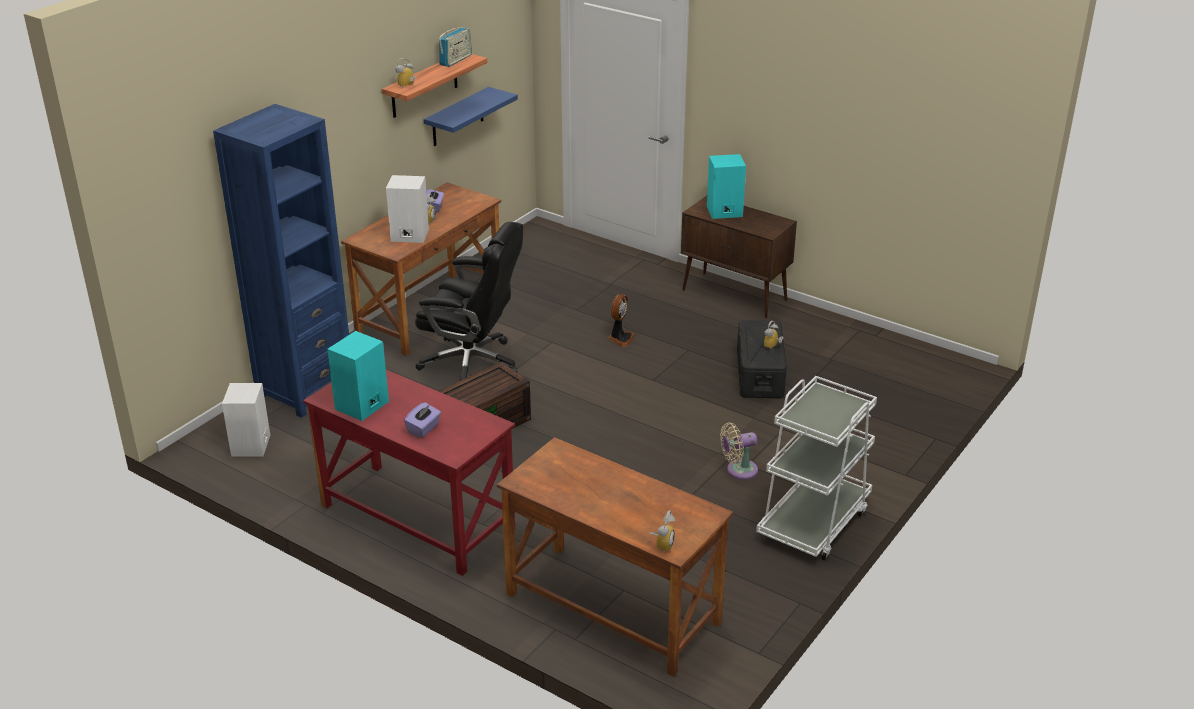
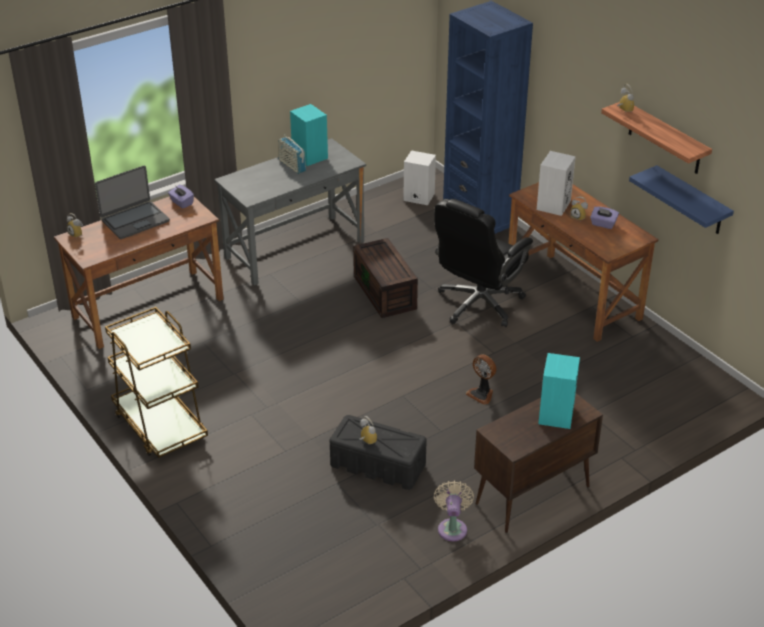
camera: 110 degrees right, 5 degrees up
(416, 518) = (294, 249): red desk -> grey desk
(424, 428) = (266, 174): purple tissue box -> purple tissue box (181, 203)
(456, 60) = (686, 141): radio -> radio (292, 166)
(598, 504) = (135, 220): none -> laptop
(738, 470) = (248, 407): beige fan -> beige fan (452, 527)
(813, 522) = (160, 426): white cart -> brown cart

